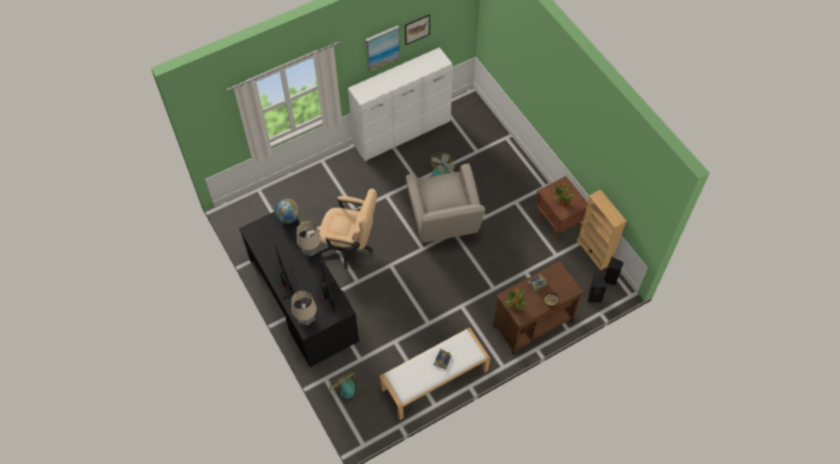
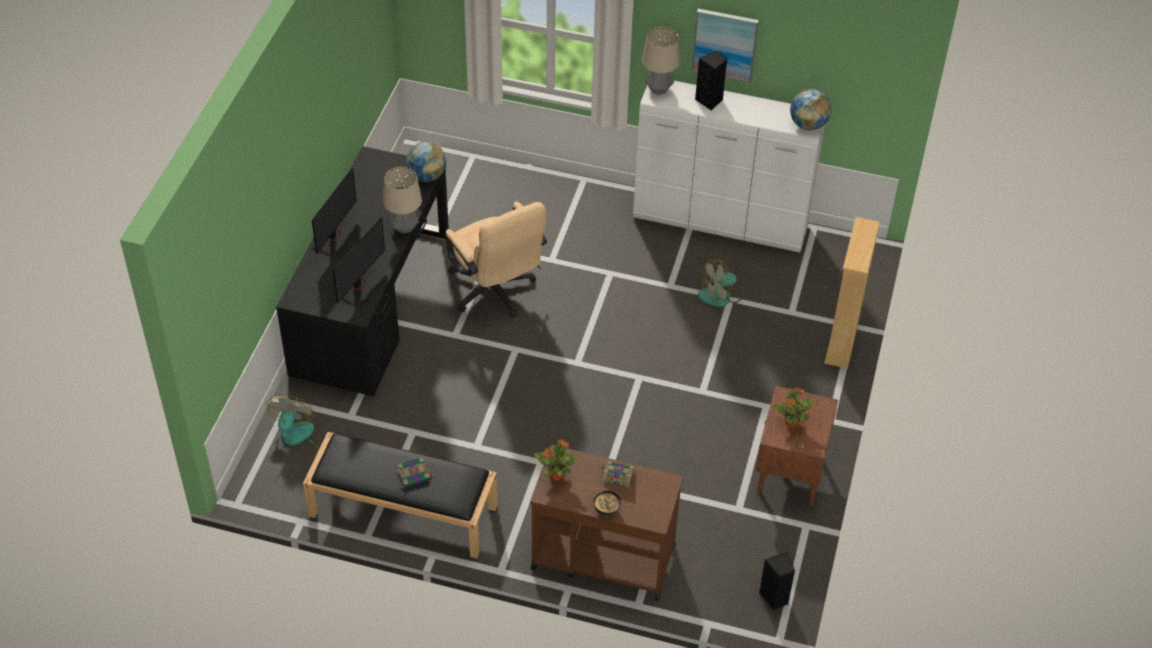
camera: 45 degrees right, 10 degrees down
(306, 320) = (306, 290): table lamp -> table lamp (658, 90)
(417, 29) = (792, 50): picture -> none
(434, 380) = (401, 511): white bench -> black bench
(440, 60) = (808, 124): none -> globe
(444, 222) = (642, 356): beige armchair -> none
(594, 252) = (796, 548): beige bookcase -> beige bookcase (842, 340)
(594, 297) = (724, 598): black speaker -> black speaker (710, 101)

